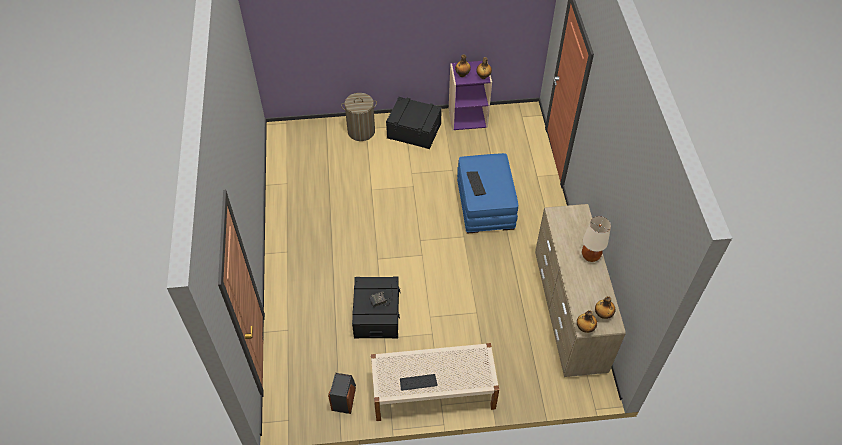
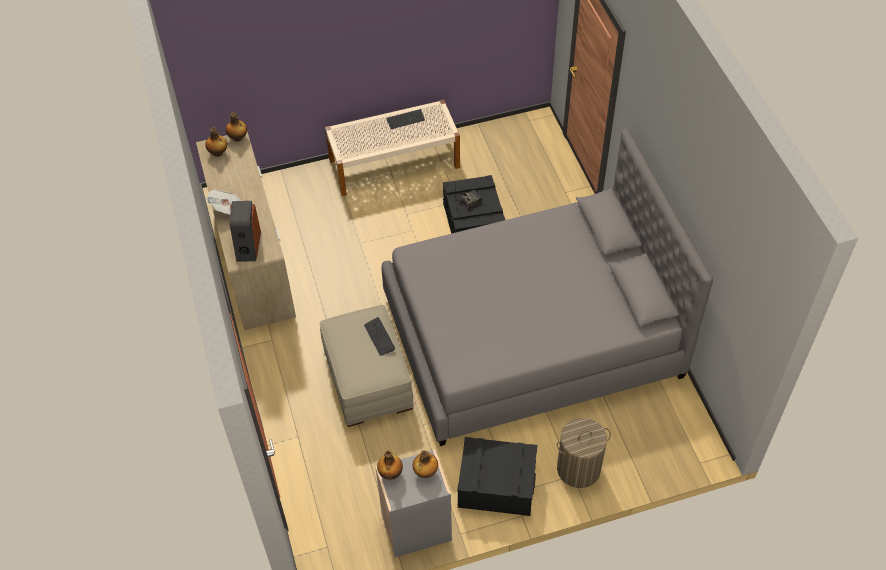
camera: 170 degrees right, 0 degrees up
(344, 398) = (482, 144): speaker -> speaker (247, 246)
(361, 214) = (531, 335): none -> grey bed
(468, 117) = (415, 528): purple bookcase -> grey bookcase
(485, 204) = (368, 379): blue ottoman -> beige ottoman
(590, 256) = (228, 208): beige table lamp -> newspaper

